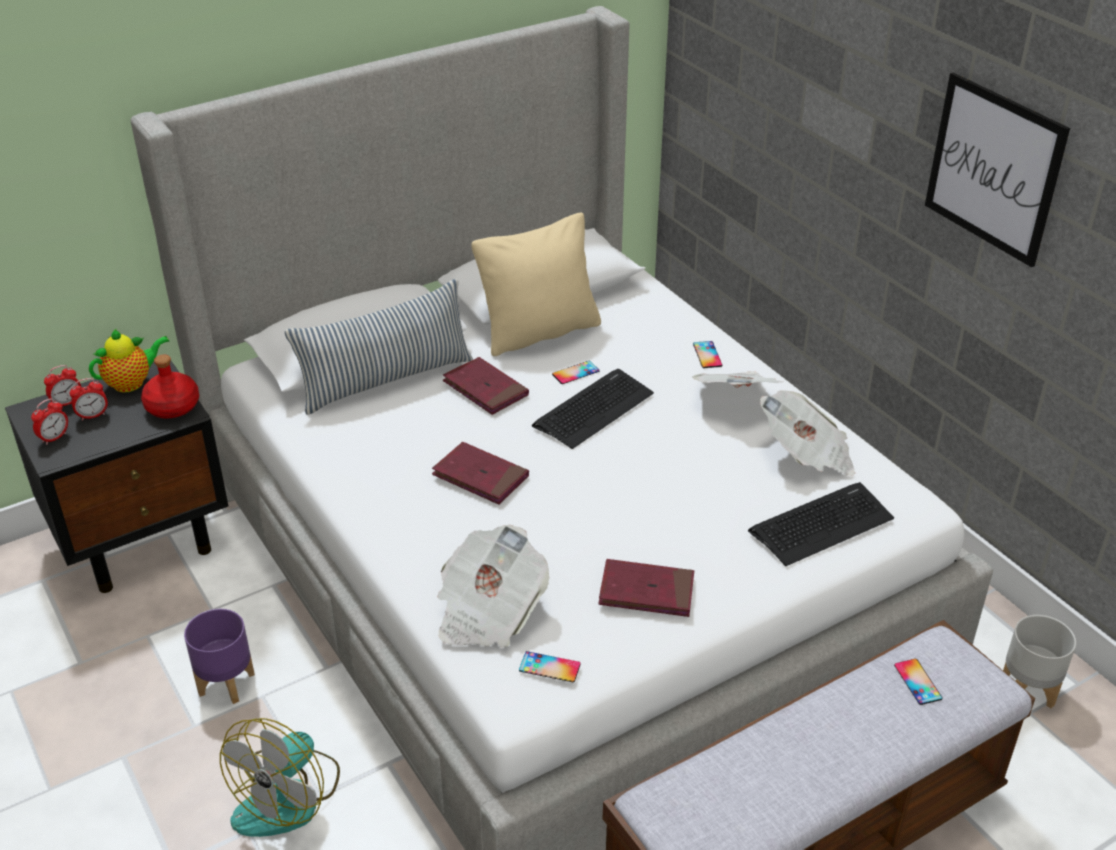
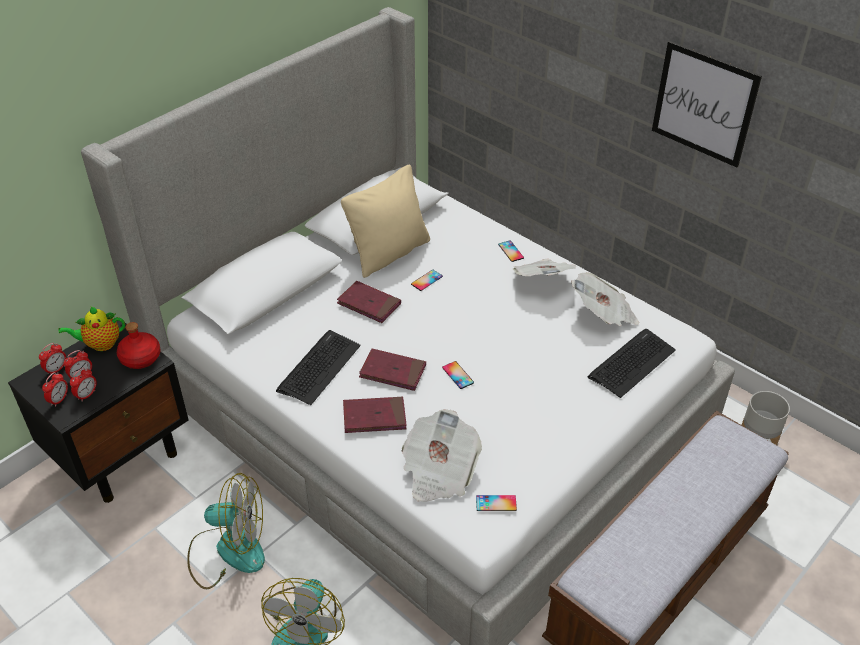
camera: 15 degrees left, 5 degrees up
(89, 438) = (87, 395): none -> alarm clock
(132, 383) = (100, 344): teapot -> teapot turned 150 degrees counterclockwise
(227, 682) = (228, 550): purple planter -> fan
(386, 380) = (295, 309): pillow -> none
(593, 409) = (450, 306): keyboard -> keyboard (319, 367)
(646, 591) = (538, 435): red book -> red book (374, 417)
(917, 682) = (718, 457): phone -> phone (458, 375)

